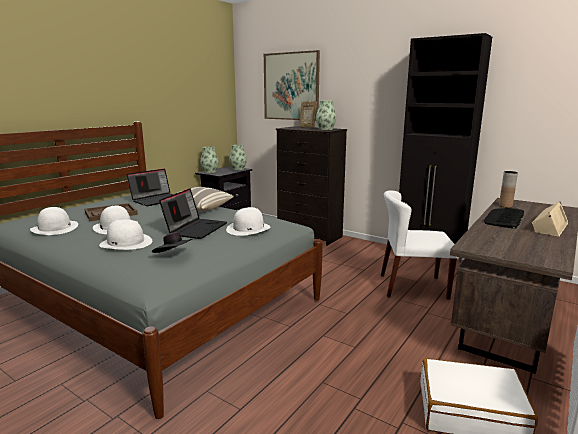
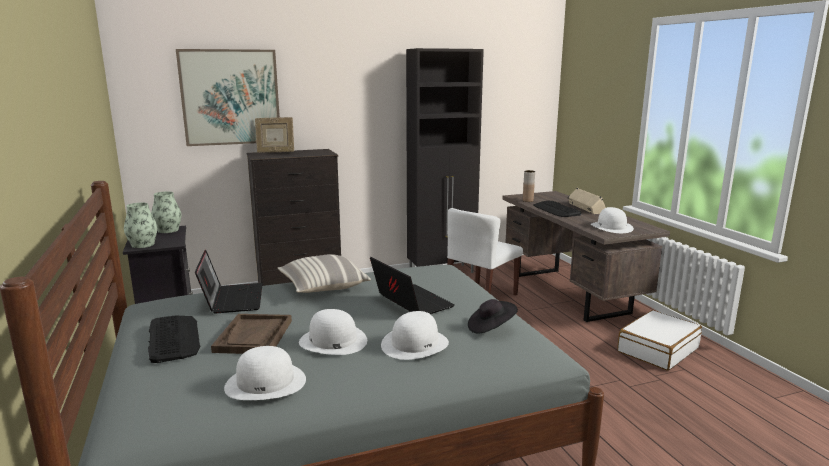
camera: 55 degrees left, 0 degrees up
(98, 204) = (173, 338): none -> keyboard
(248, 228) = (444, 282): white hat -> white hat (612, 227)
(325, 129) = (315, 152): vase -> none

